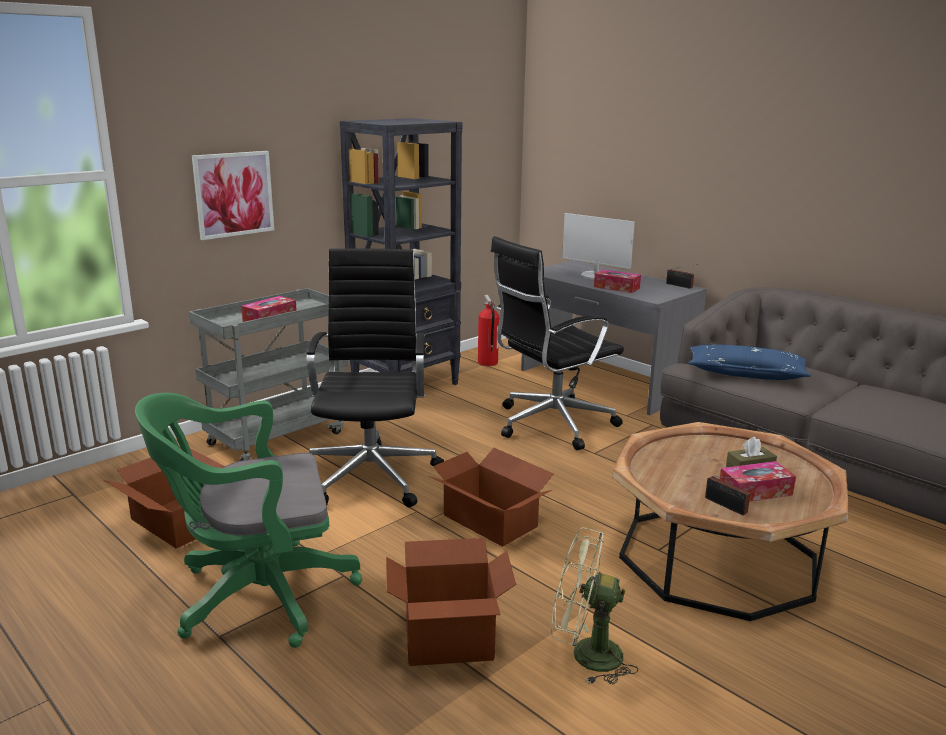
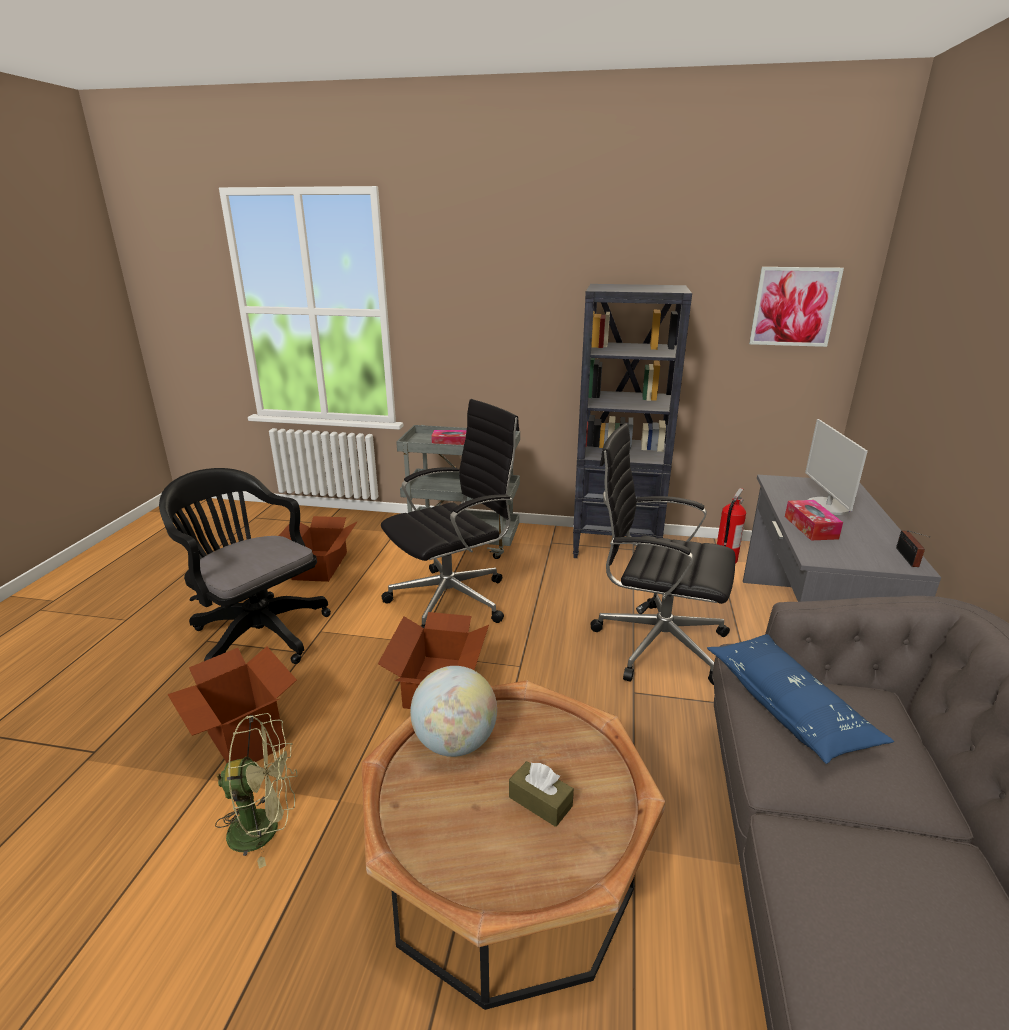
camera: 55 degrees right, 5 degrees up
(233, 194) = (480, 340): picture -> picture (794, 307)
(255, 596) = (257, 631): green office chair -> black office chair
(585, 655) = (265, 828): green fan -> green fan turned 105 degrees clockwise
(669, 479) = (455, 742): none -> globe
(727, 506) = (424, 809): radio -> none
(755, 491) = (485, 822): tissue box -> none

